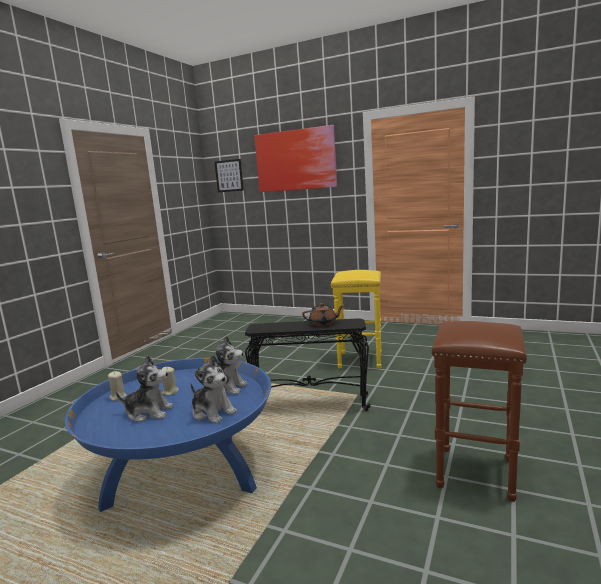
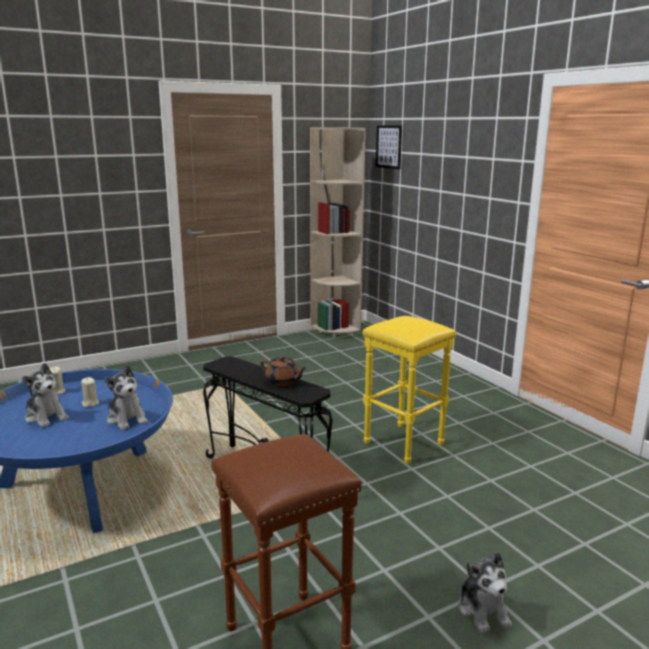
camera: 35 degrees right, 5 degrees up
(213, 412) = (77, 439): plush toy -> plush toy (483, 610)
(214, 322) = (335, 333): none -> beige bookcase
(295, 160) = (457, 137): picture -> none

